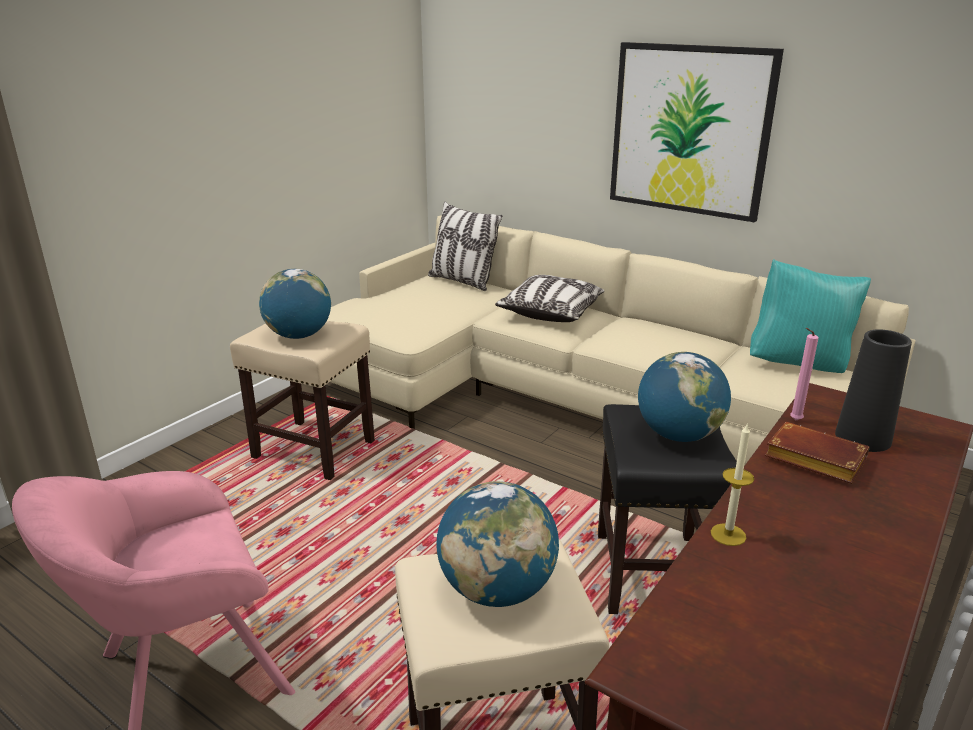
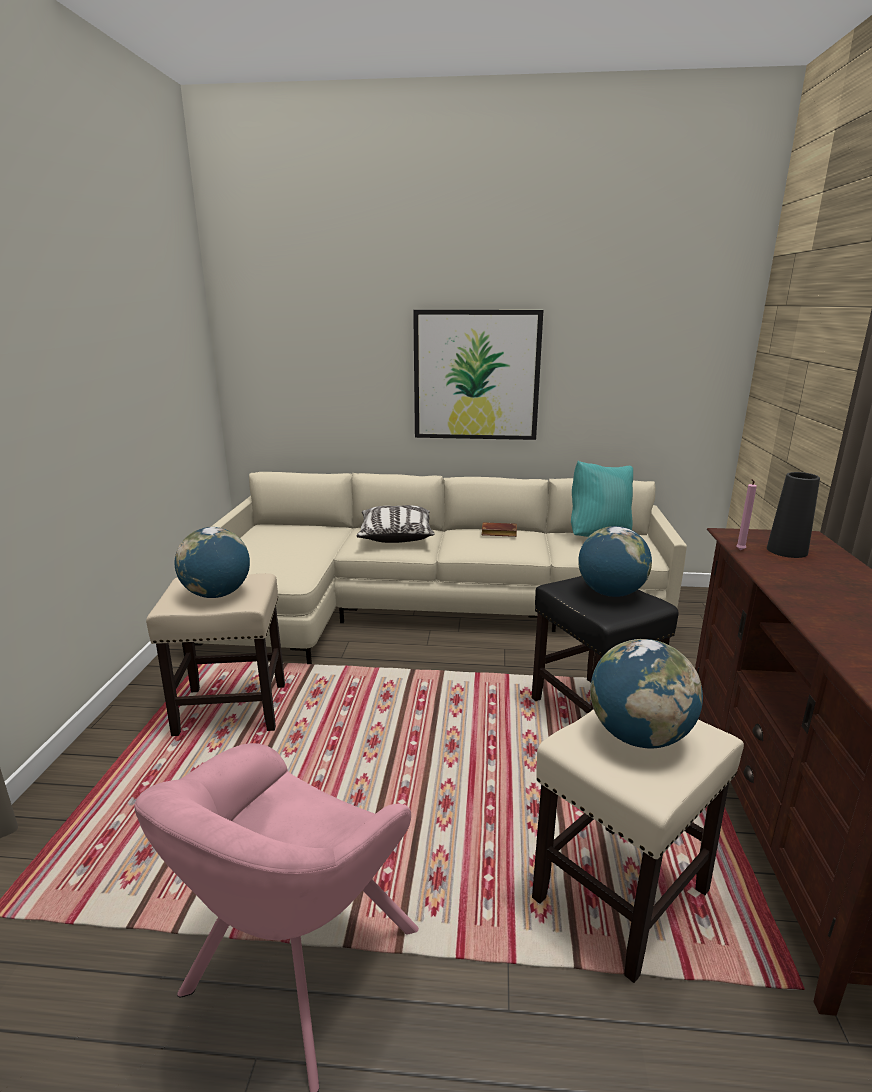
camera: 30 degrees left, 5 degrees down
(462, 281) = (292, 527): pillow -> none
(728, 534) = (820, 625): candle -> none
(811, 460) = (785, 570): brown book -> brown book (498, 533)

